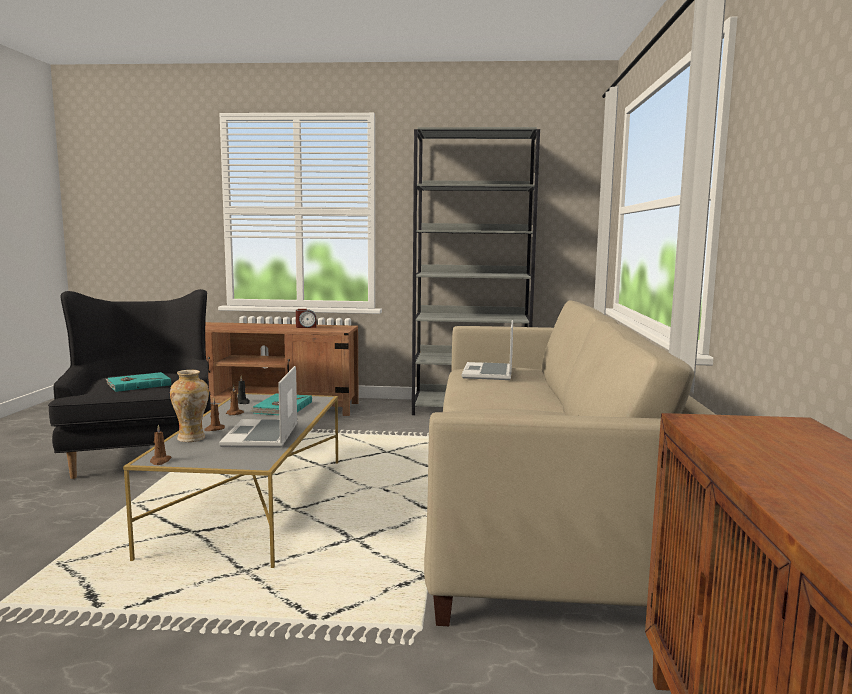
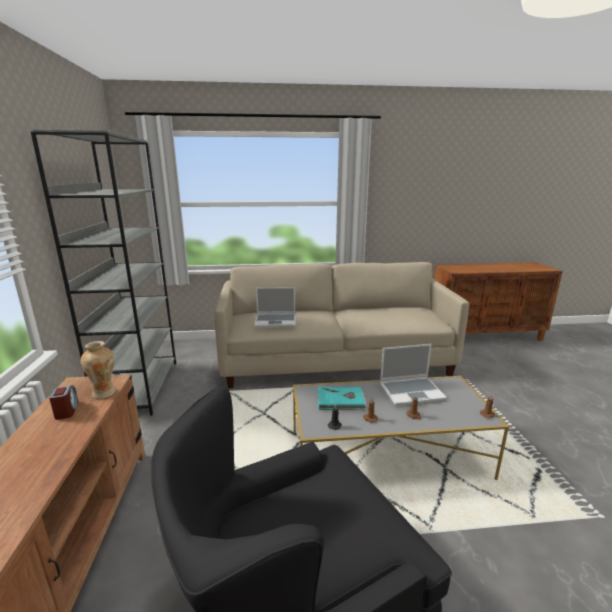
camera: 100 degrees left, 10 degrees up
(138, 384) = (341, 507): turquoise book -> none
(191, 438) = (440, 418): vase -> vase (104, 392)

